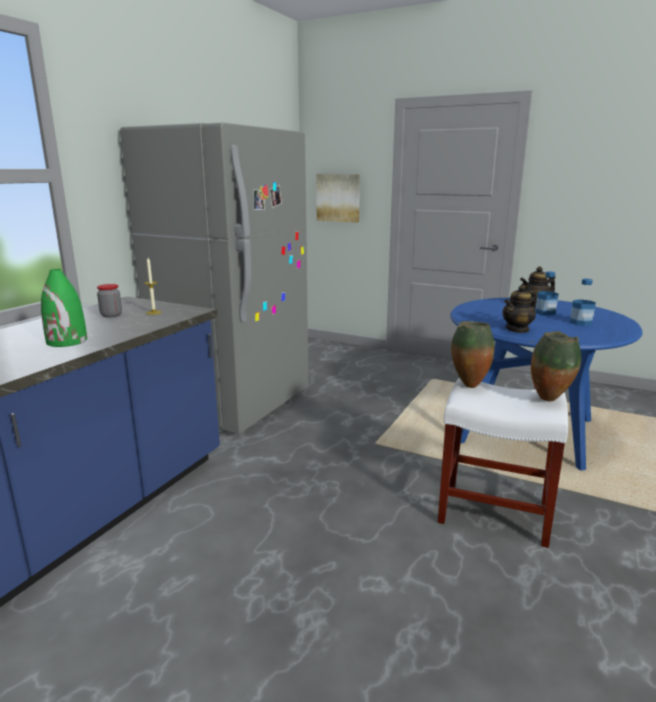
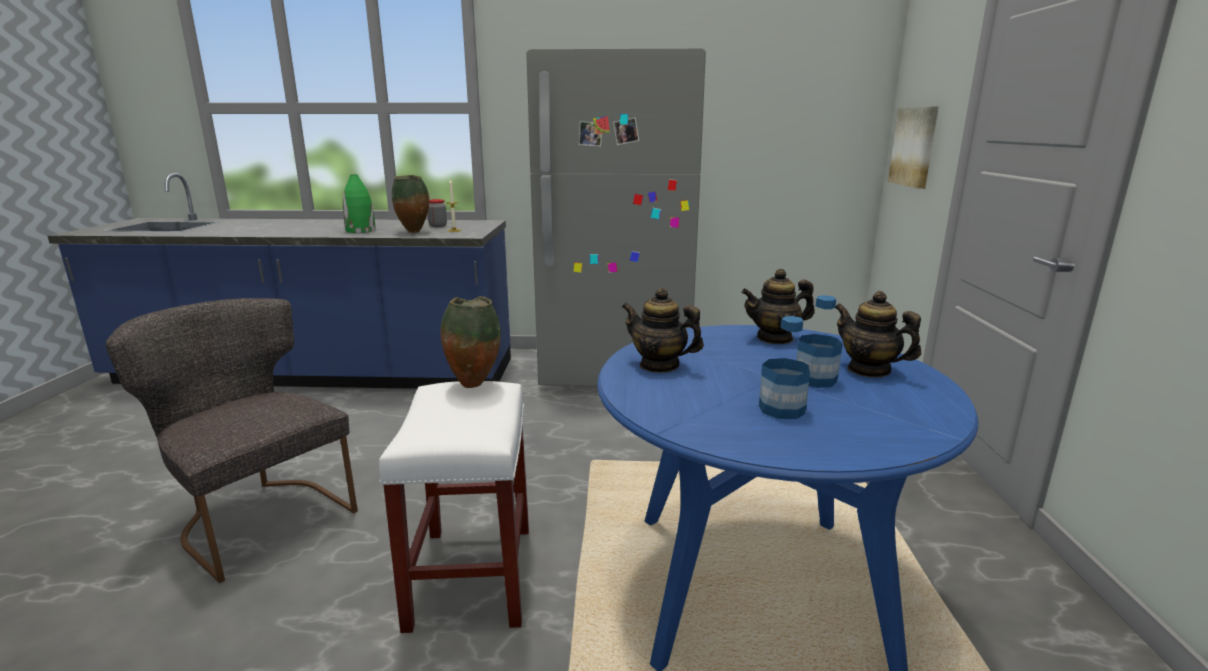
camera: 65 degrees right, 0 degrees up
(363, 625) = (258, 517): none -> grey chair
(482, 307) = (775, 338): none -> teapot
(549, 400) = (443, 434): vase -> vase (414, 232)

